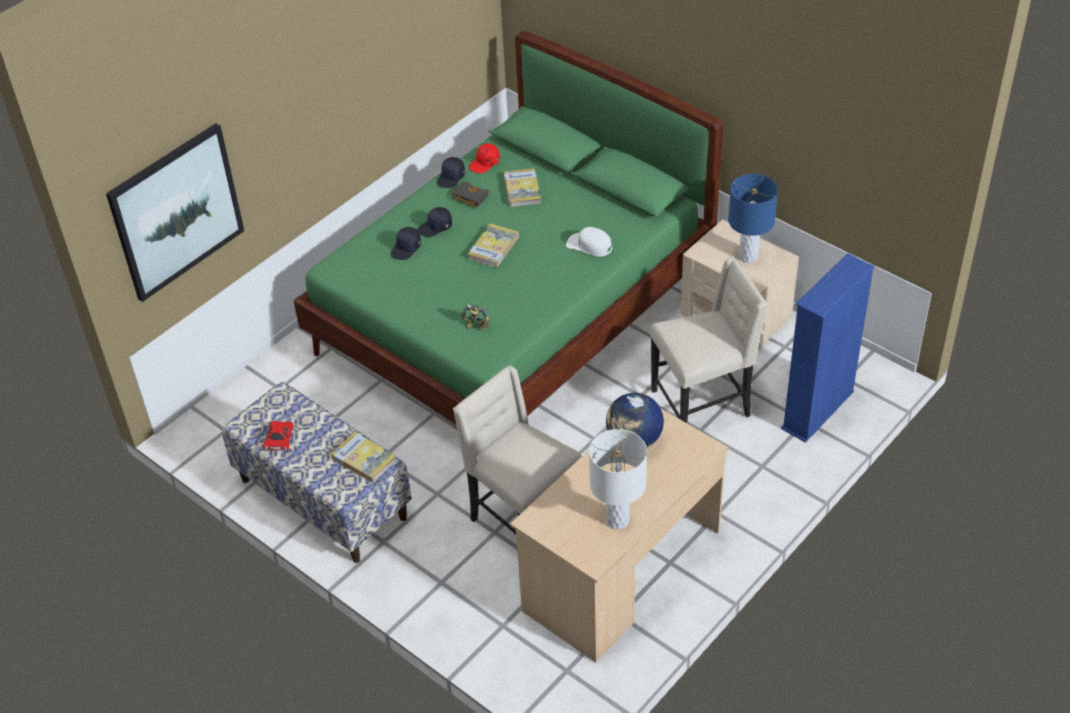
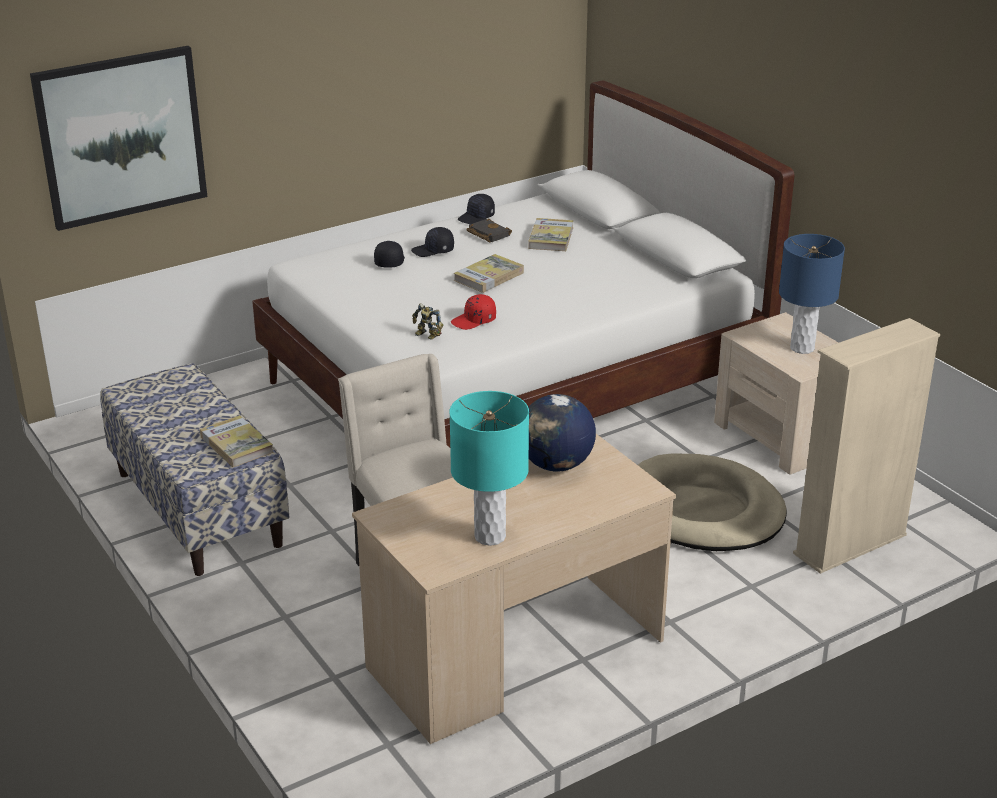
camera: 15 degrees right, 15 degrees down
(279, 440) = (154, 411): red toy car -> none
(406, 249) = (389, 261): black cap -> black cap turned 135 degrees clockwise
(484, 164) = (521, 212): red cap -> red cap (474, 321)
(514, 315) = (514, 389): green bed -> white bed
(589, 245) = (602, 292): white cap -> none
(617, 520) = (490, 536): white table lamp -> turquoise table lamp
(703, 404) = (702, 510): beige chair -> beige dog bed
(818, 410) = (850, 545): blue bookcase -> beige bookcase

